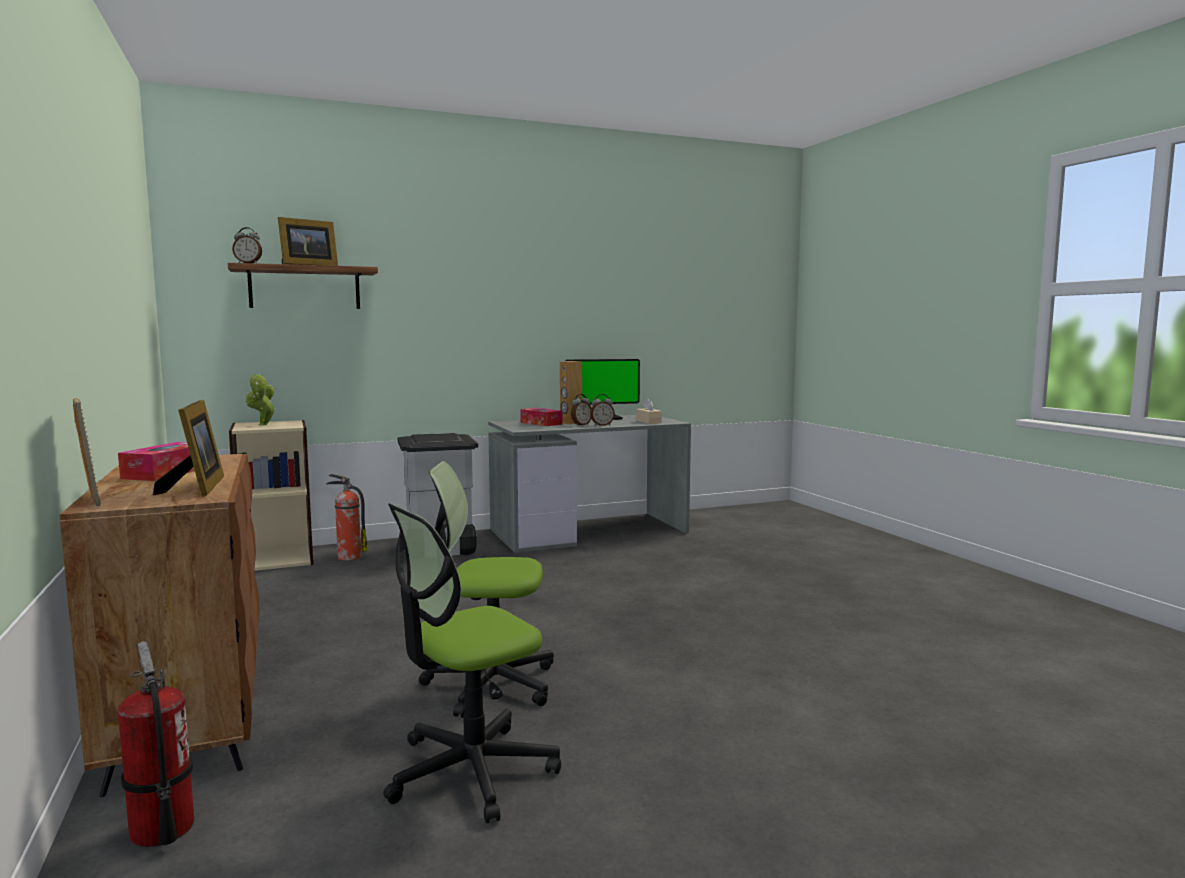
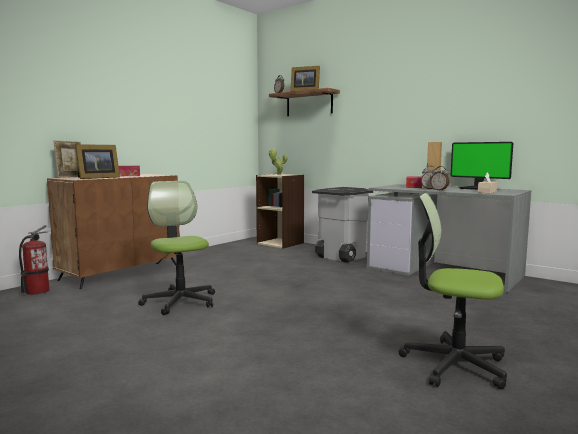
camera: 60 degrees right, 0 degrees up
(348, 557) = (302, 249): fire extinguisher -> none
(470, 771) = (90, 317): office chair -> office chair (454, 364)

